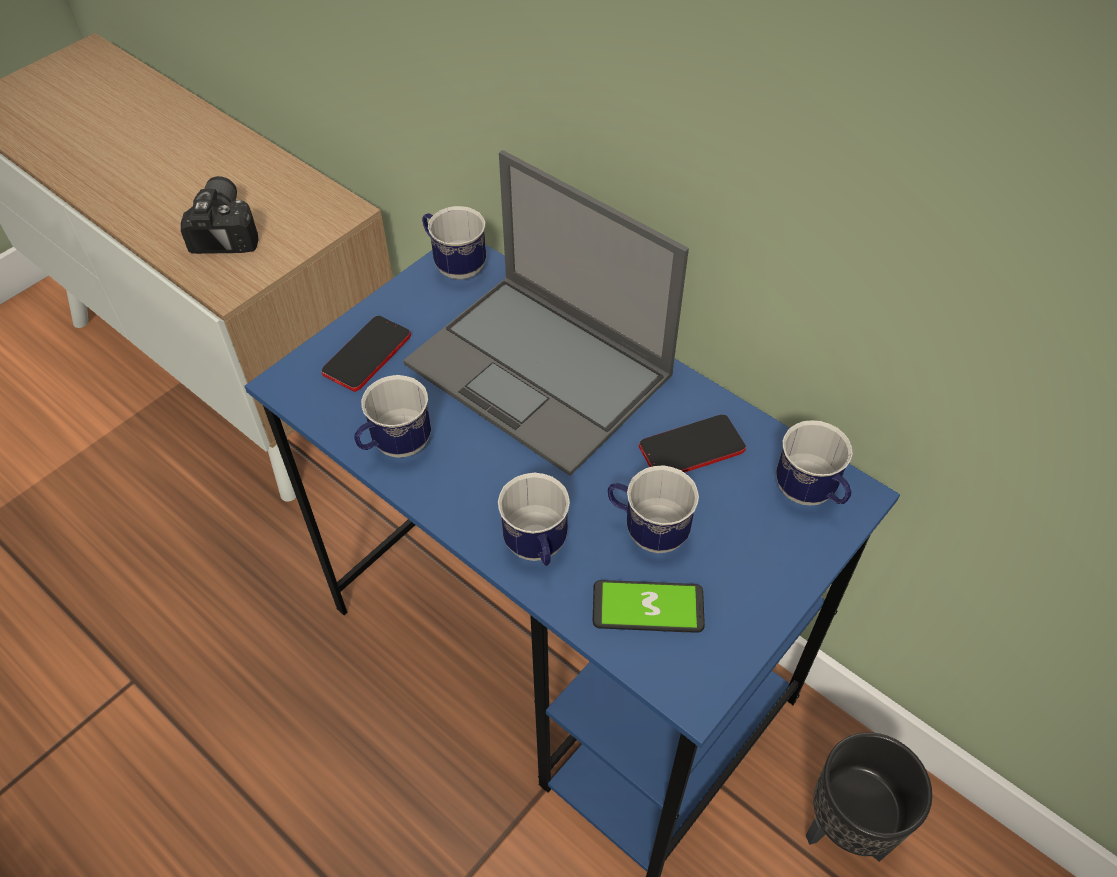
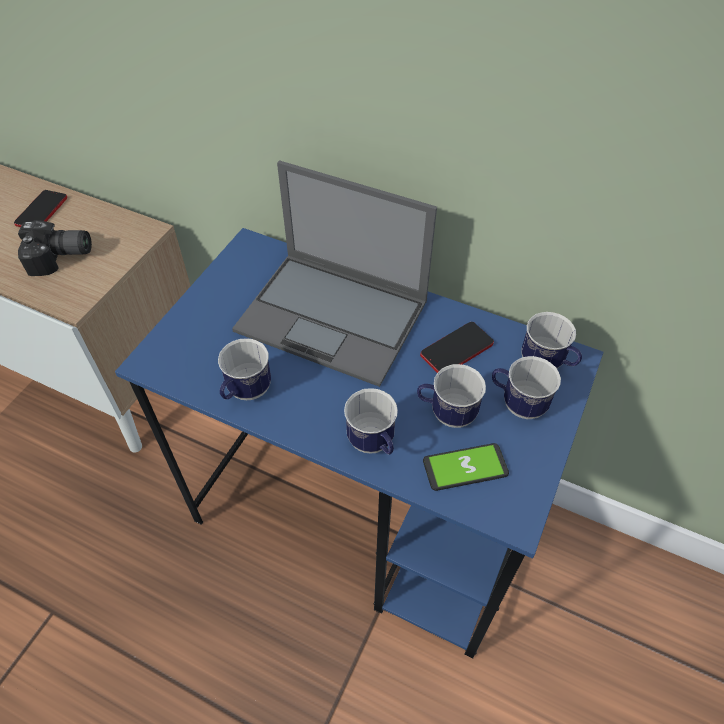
camera: 15 degrees left, 0 degrees up
(229, 228) = (60, 258): camera -> camera turned 105 degrees clockwise
(367, 354) = (203, 330): phone -> phone (42, 211)
(454, 265) = (247, 254): mug -> mug (517, 403)
(847, 829) = (584, 585): black planter -> none

